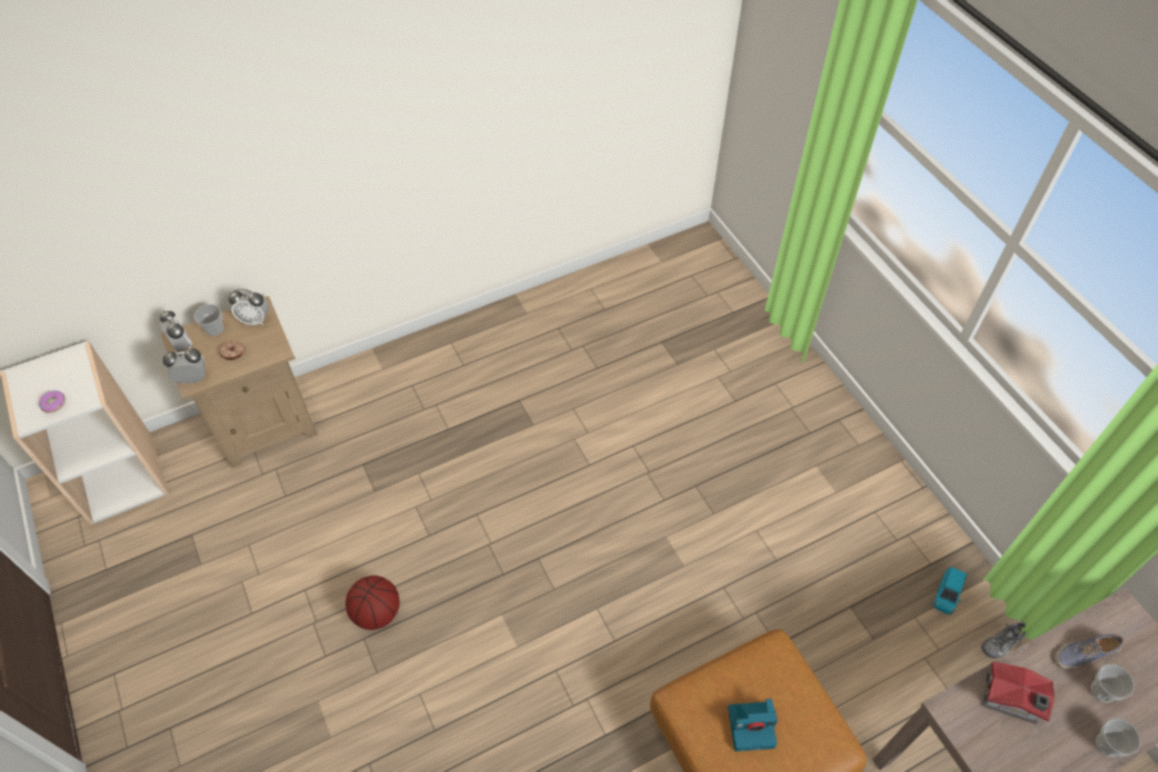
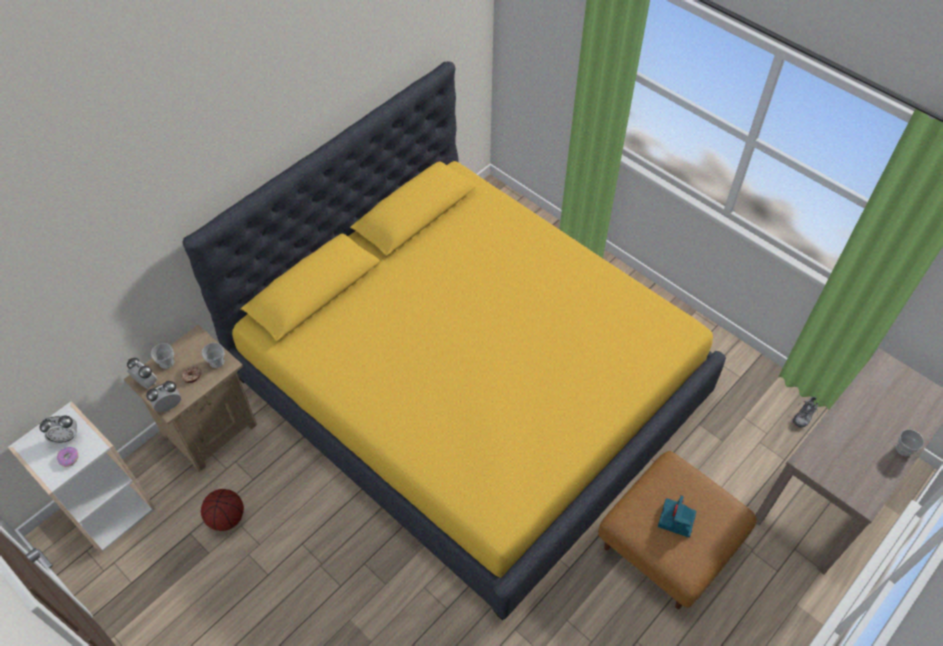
camera: 20 degrees left, 0 degrees up
(255, 320) = (196, 346): alarm clock -> alarm clock (66, 438)
(377, 612) = (366, 541): basketball -> basketball (227, 517)
(577, 467) = (470, 387): none -> yellow bed
(752, 726) = (676, 520): camera -> camera turned 135 degrees clockwise
(947, 594) = (758, 394): blue toy car -> none
(1012, 701) = (839, 442): toy house -> none
(1083, 653) = (870, 398): shoe -> none
(1102, 691) = (889, 417): cup -> cup (217, 362)

